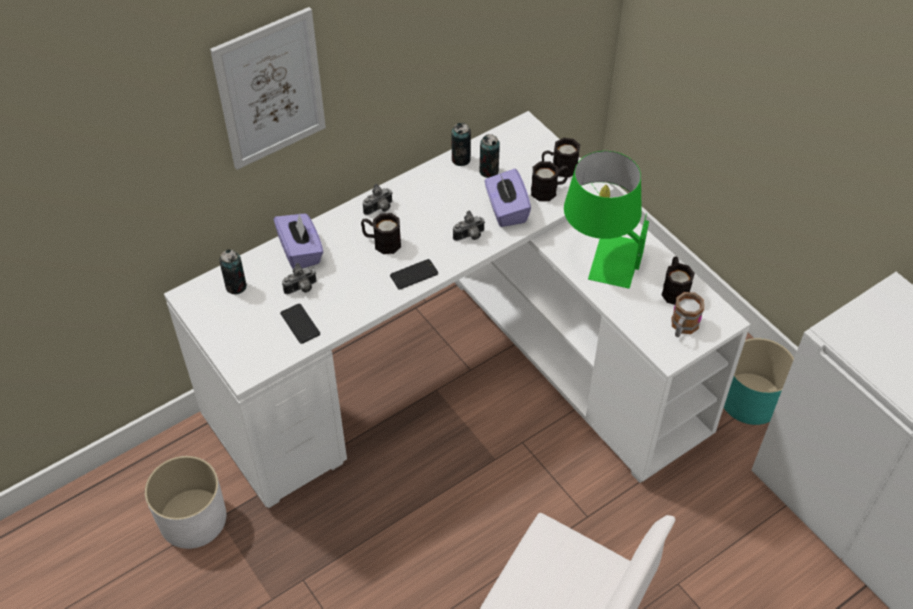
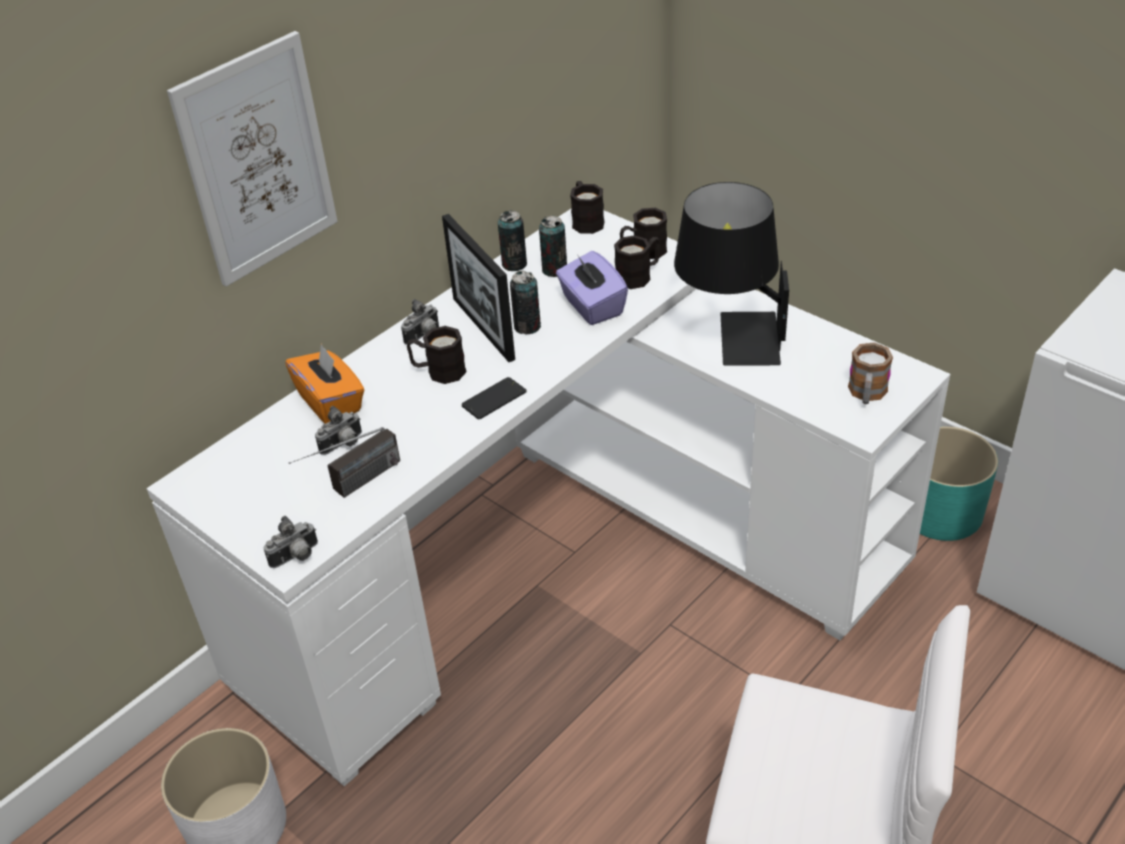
camera: 10 degrees left, 10 degrees down
(236, 286) = (249, 460): can -> can (527, 327)
(300, 324) = (353, 486): phone -> radio
(301, 252) = (331, 402): purple tissue box -> orange tissue box
(423, 212) = (483, 328): none -> picture frame
(470, 237) = (554, 343): camera -> camera (296, 557)
(600, 257) = (730, 338): green table lamp -> black table lamp
(674, 289) = (838, 355): black mug -> black mug (586, 220)

